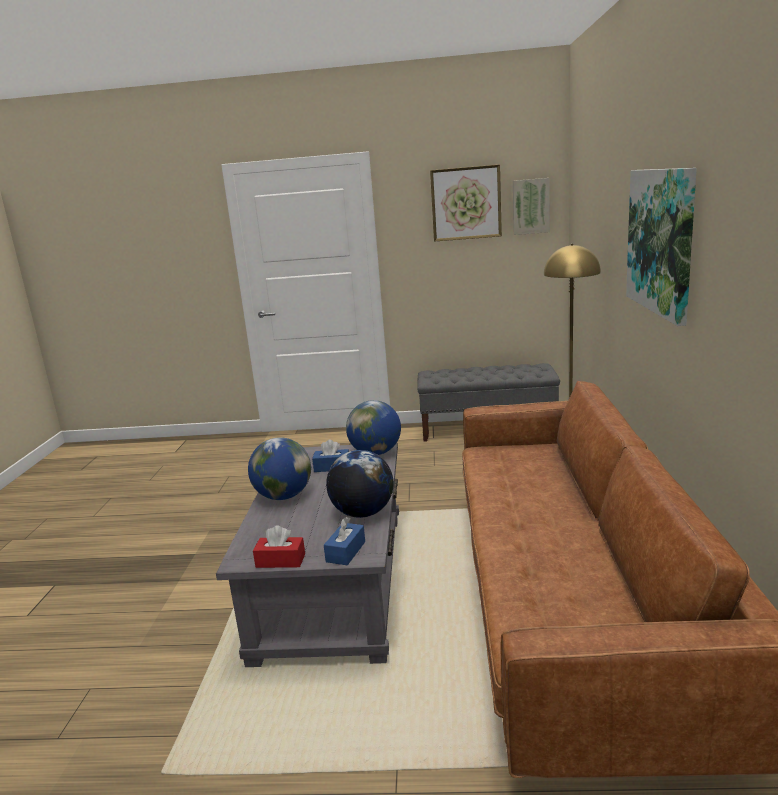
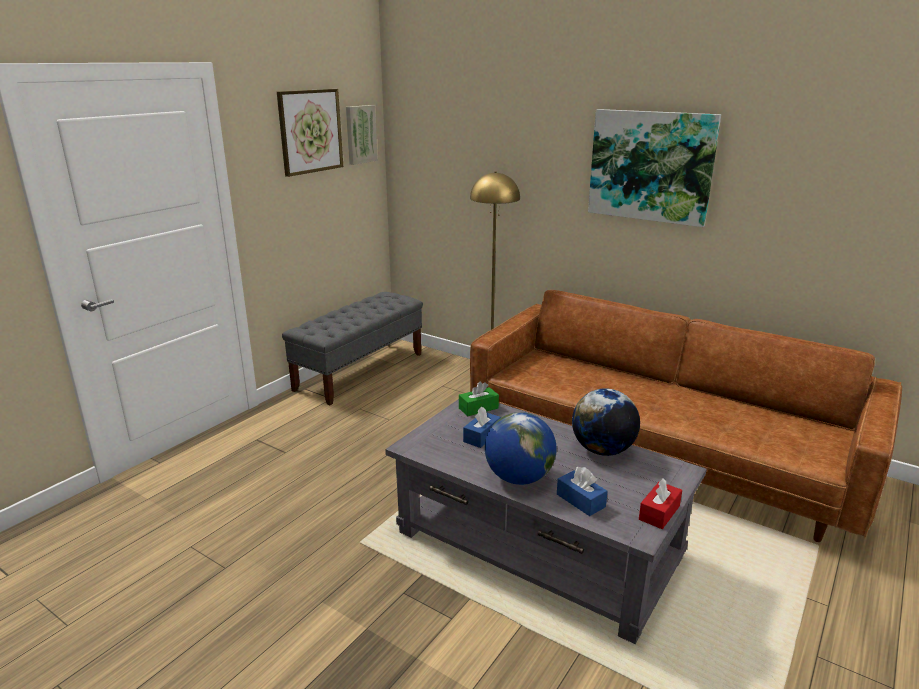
camera: 60 degrees left, 5 degrees up
(346, 552) = (669, 477): blue tissue box -> blue tissue box (580, 500)
(375, 453) = (478, 408): globe -> green tissue box

